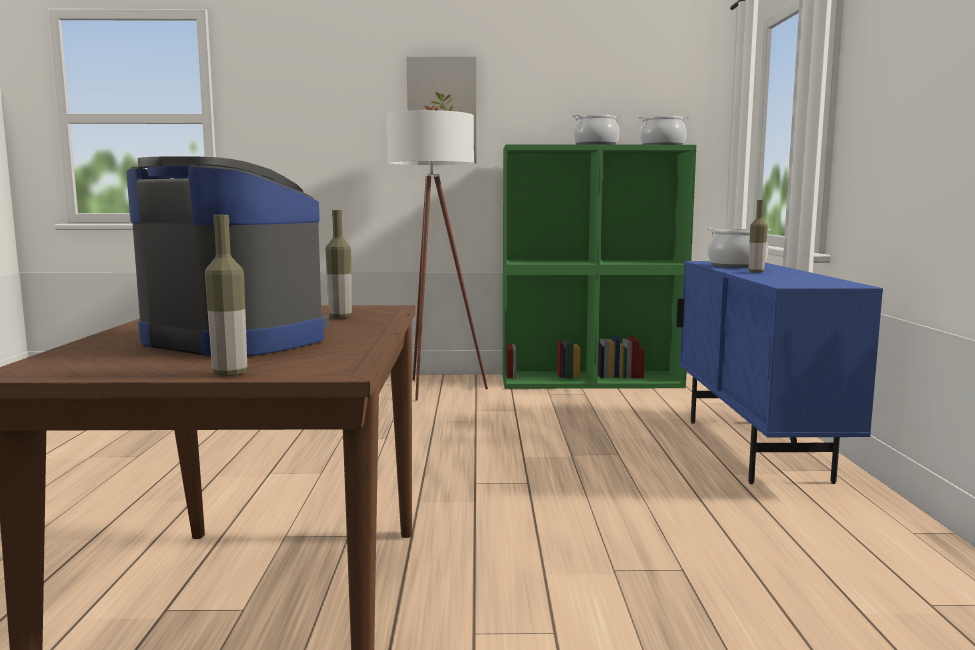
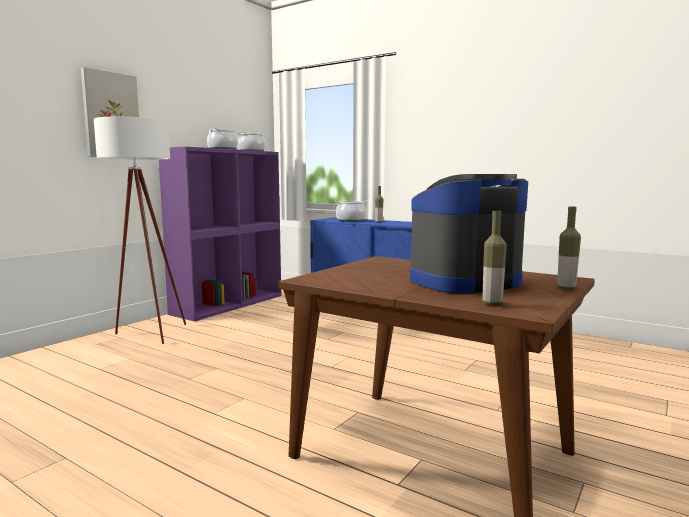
camera: 55 degrees left, 0 degrees up
(340, 317) = (404, 266): bottle -> bottle (492, 304)
(592, 381) = (228, 304): green bookcase -> purple bookcase

